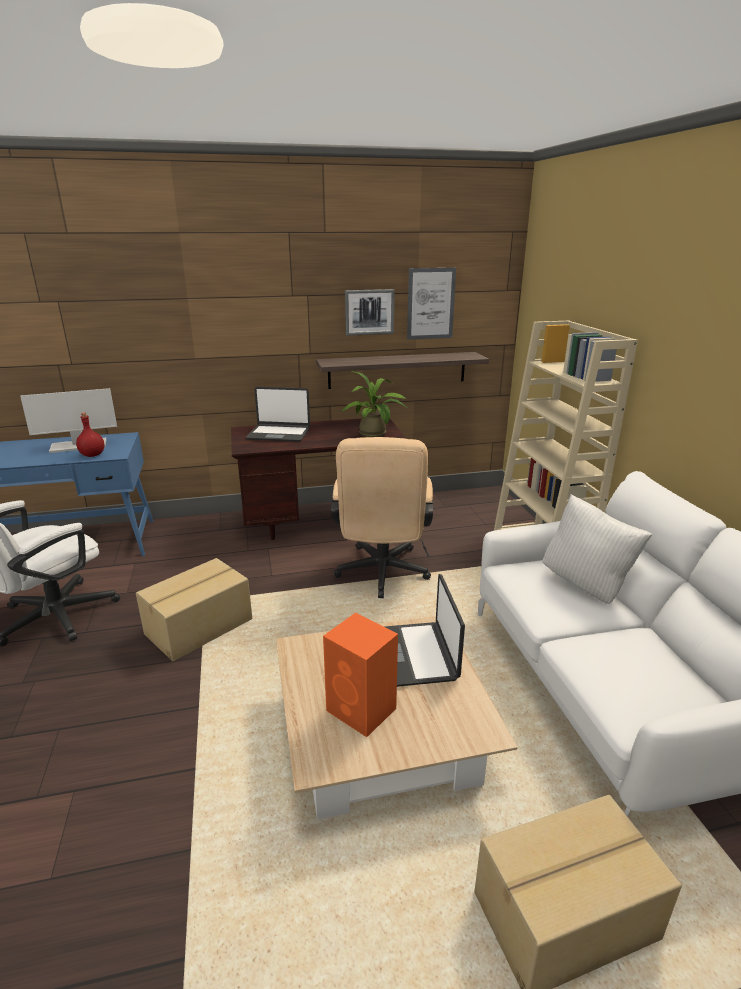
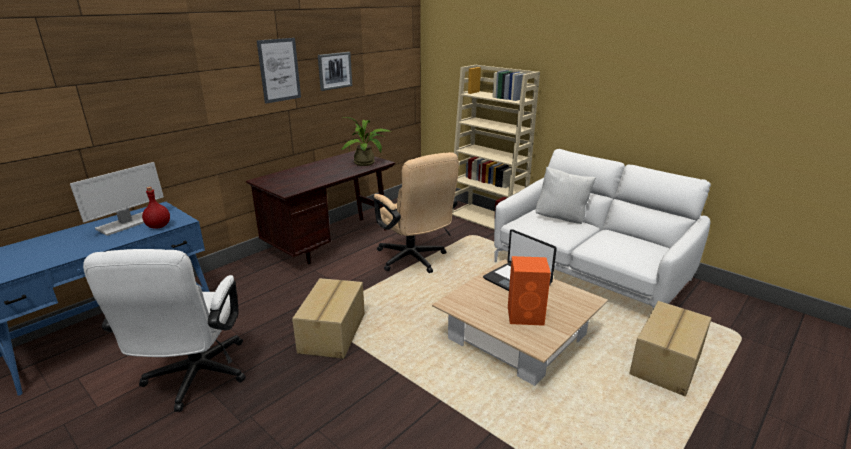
camera: 35 degrees left, 0 degrees up
(279, 434) = (295, 177): laptop -> none
(397, 370) = (355, 113): shelf -> none
(430, 304) = (372, 61): picture -> picture (279, 70)

